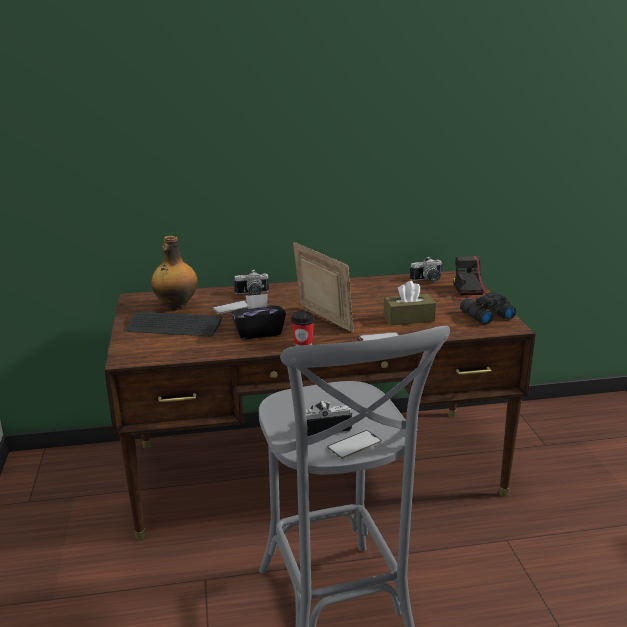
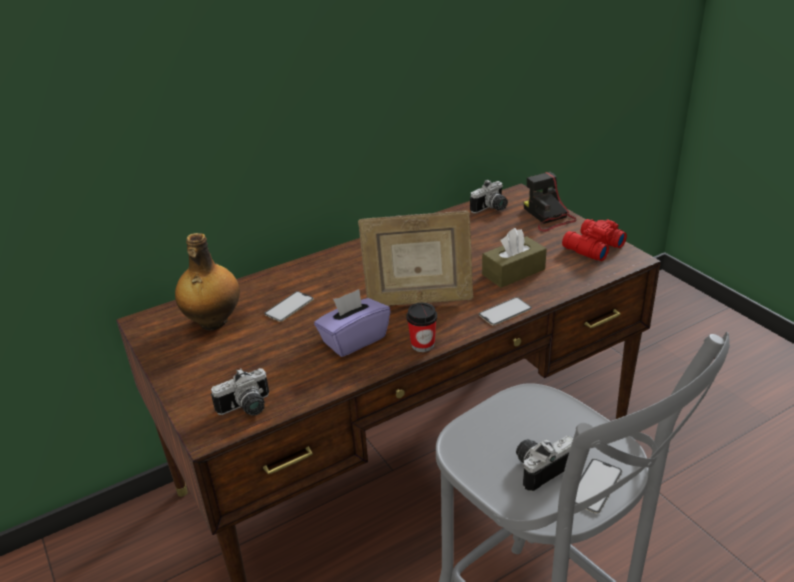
camera: 20 degrees left, 10 degrees up
(174, 326) = (235, 357): keyboard -> none
(252, 294) = (299, 278): camera -> camera (247, 408)
(258, 332) = (354, 340): black tissue box -> purple tissue box
(323, 321) = (418, 301): picture frame -> picture frame turned 150 degrees clockwise
(485, 315) = (591, 247): black binoculars -> red binoculars

